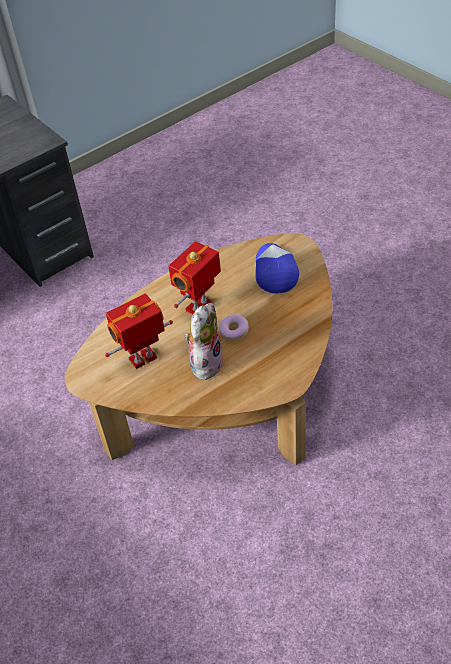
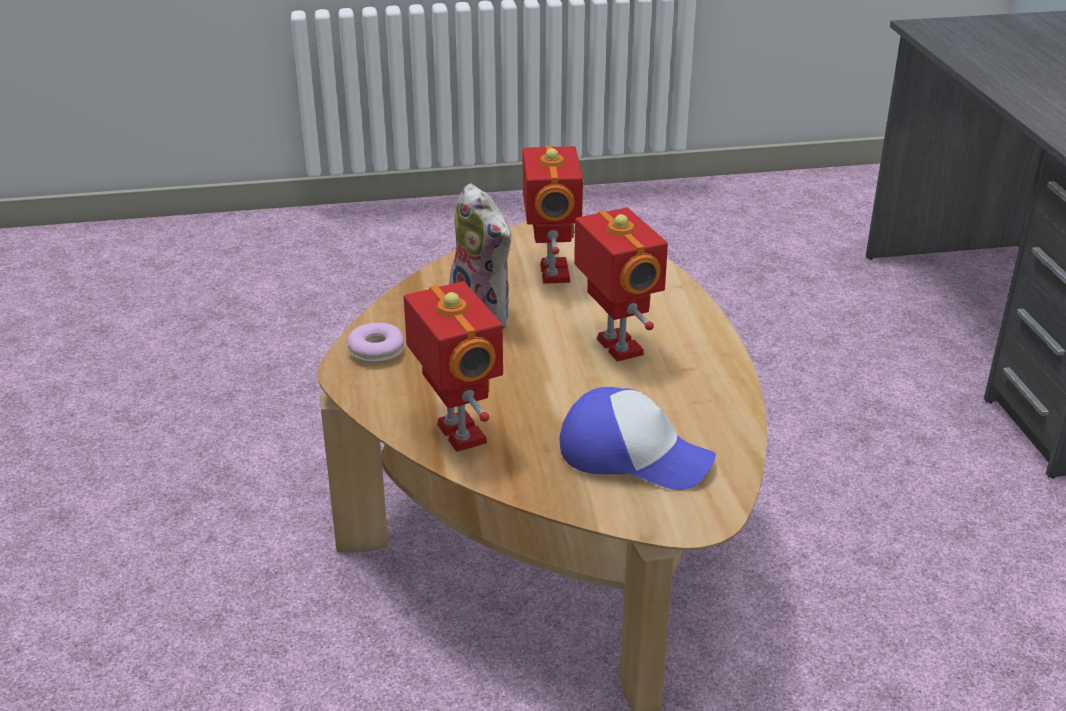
camera: 115 degrees right, 15 degrees down
(234, 331) = (524, 361): donut -> donut (376, 351)
(303, 324) = (457, 434): none -> toy robot

